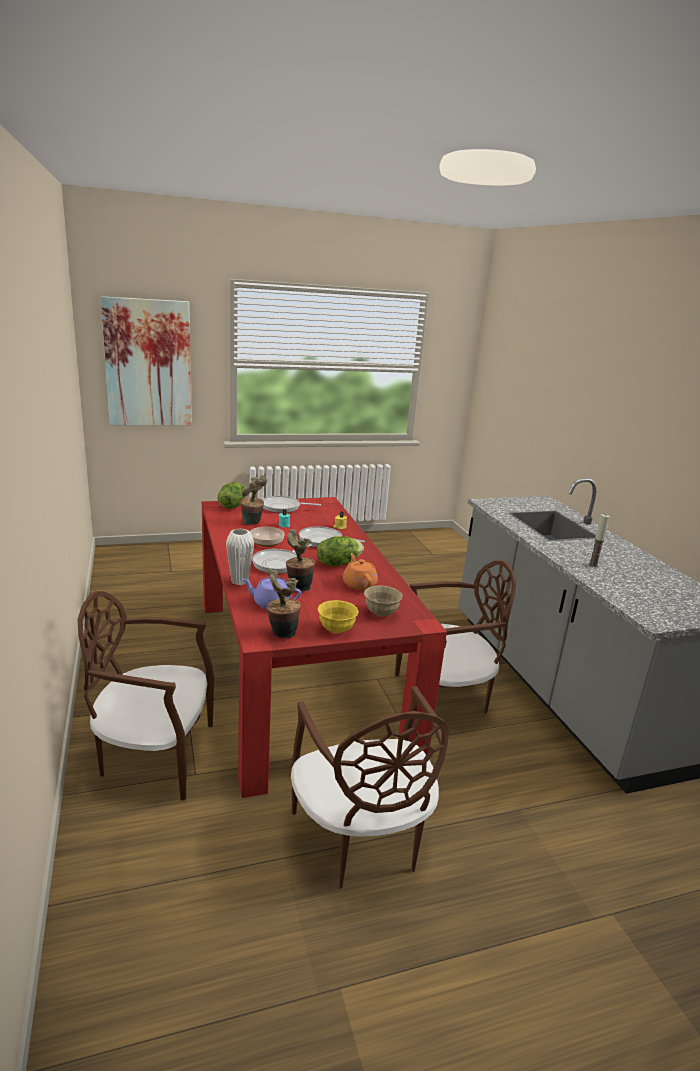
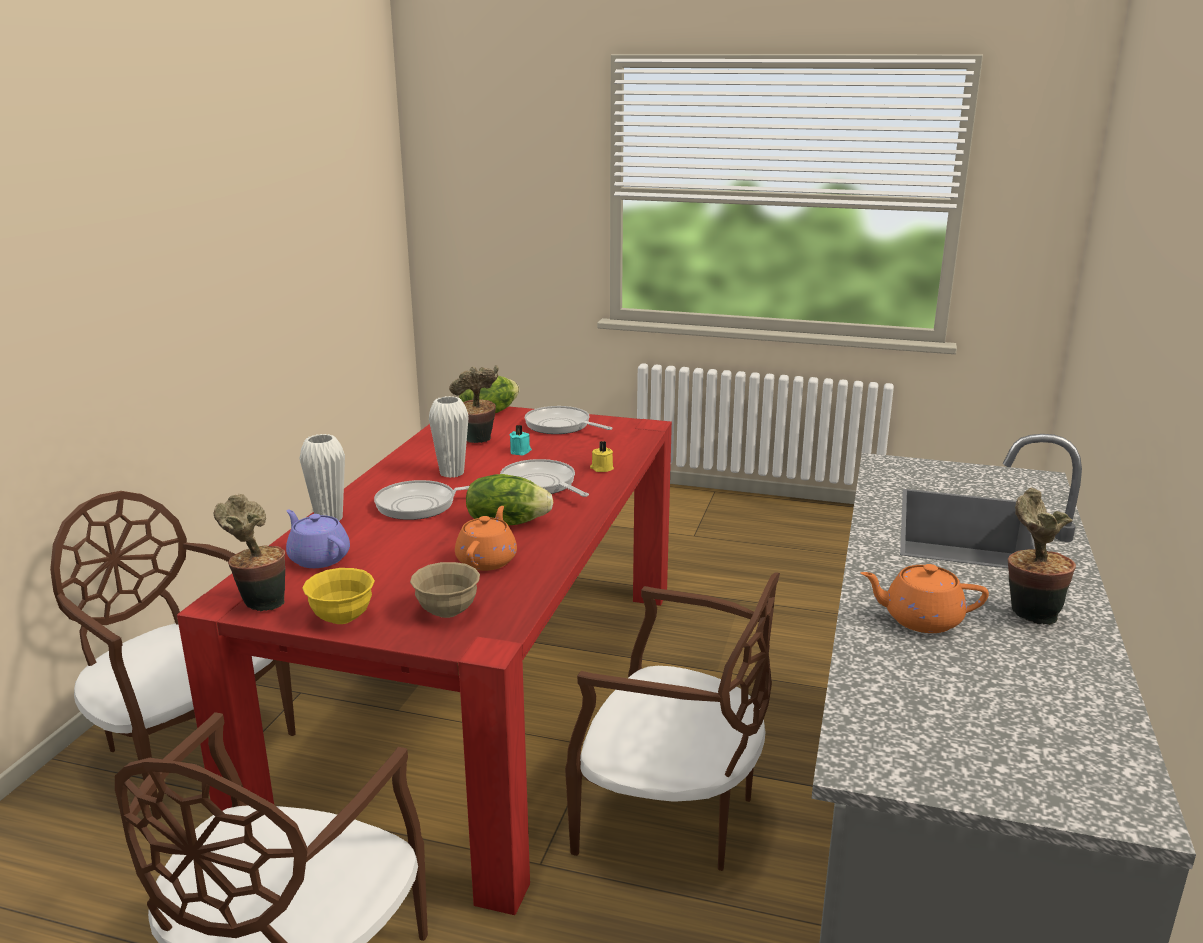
camera: 35 degrees right, 0 degrees up
(148, 363) = (493, 192): picture -> none
(267, 543) = (452, 473): bowl -> white vase
(298, 587) = (391, 544): potted plant -> potted plant (1028, 613)
(593, 565) = (920, 619): candle -> orange teapot

